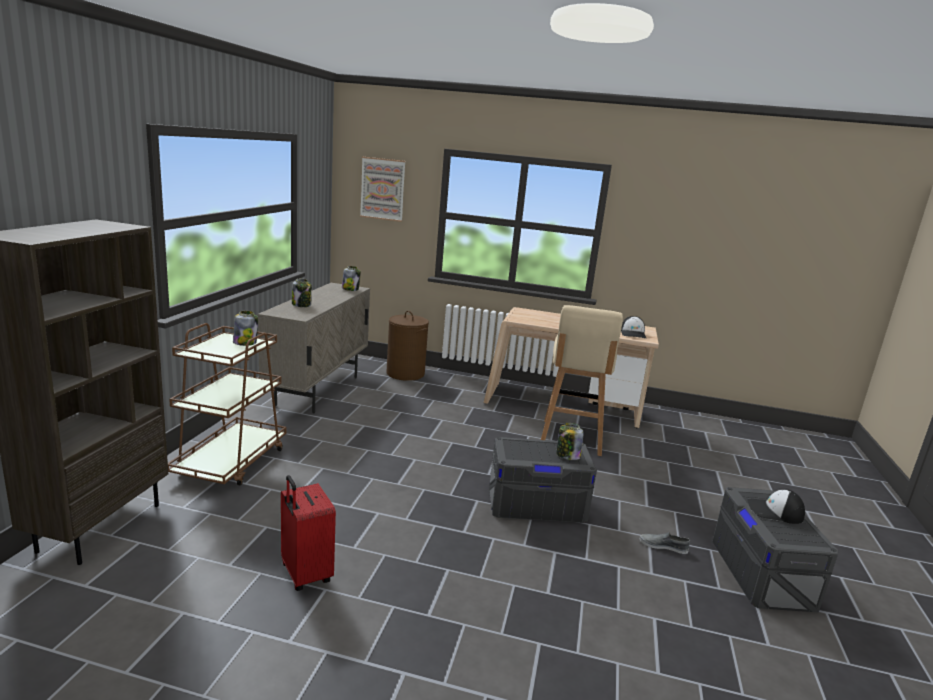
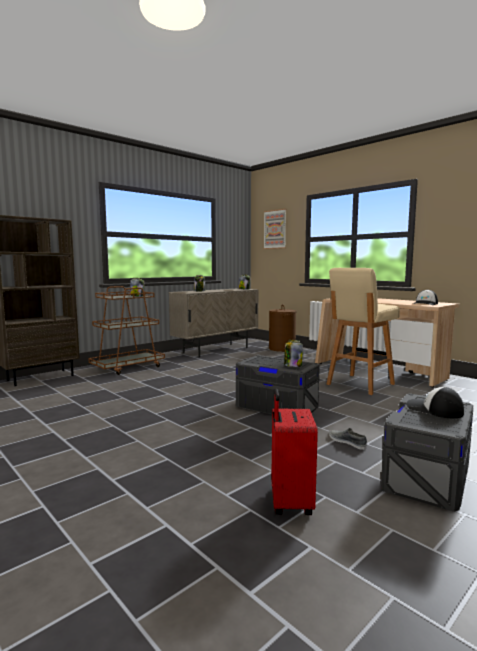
camera: 35 degrees right, 10 degrees down
(304, 574) = (92, 406): red suitcase -> red suitcase (289, 503)

